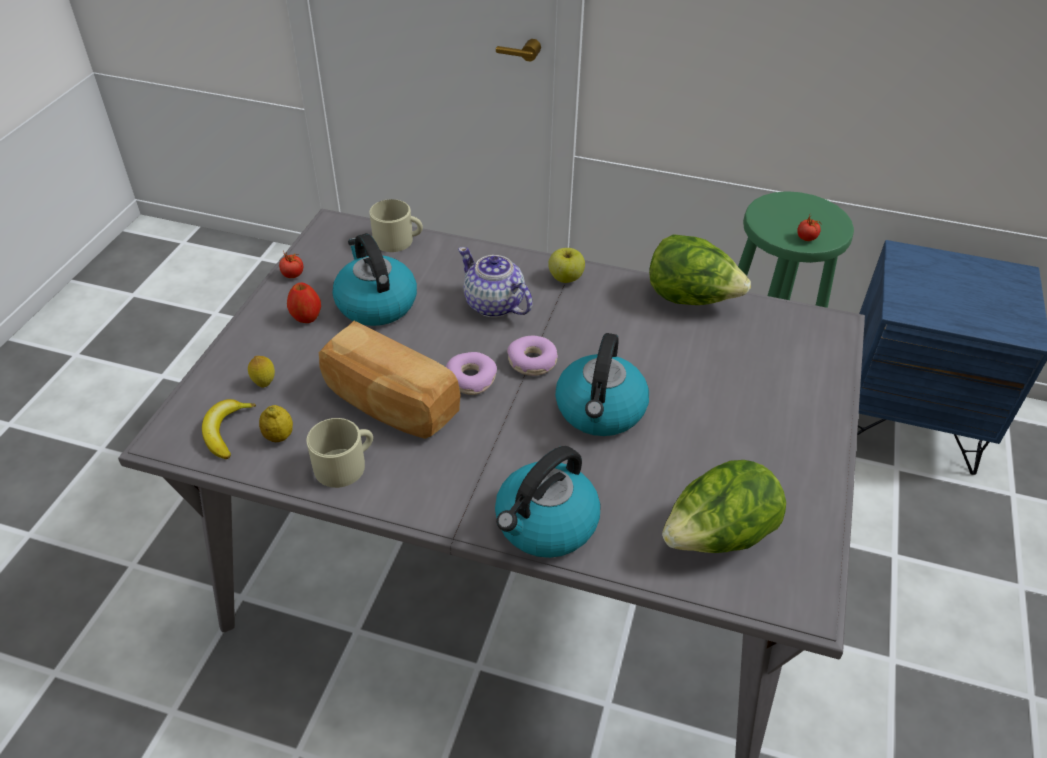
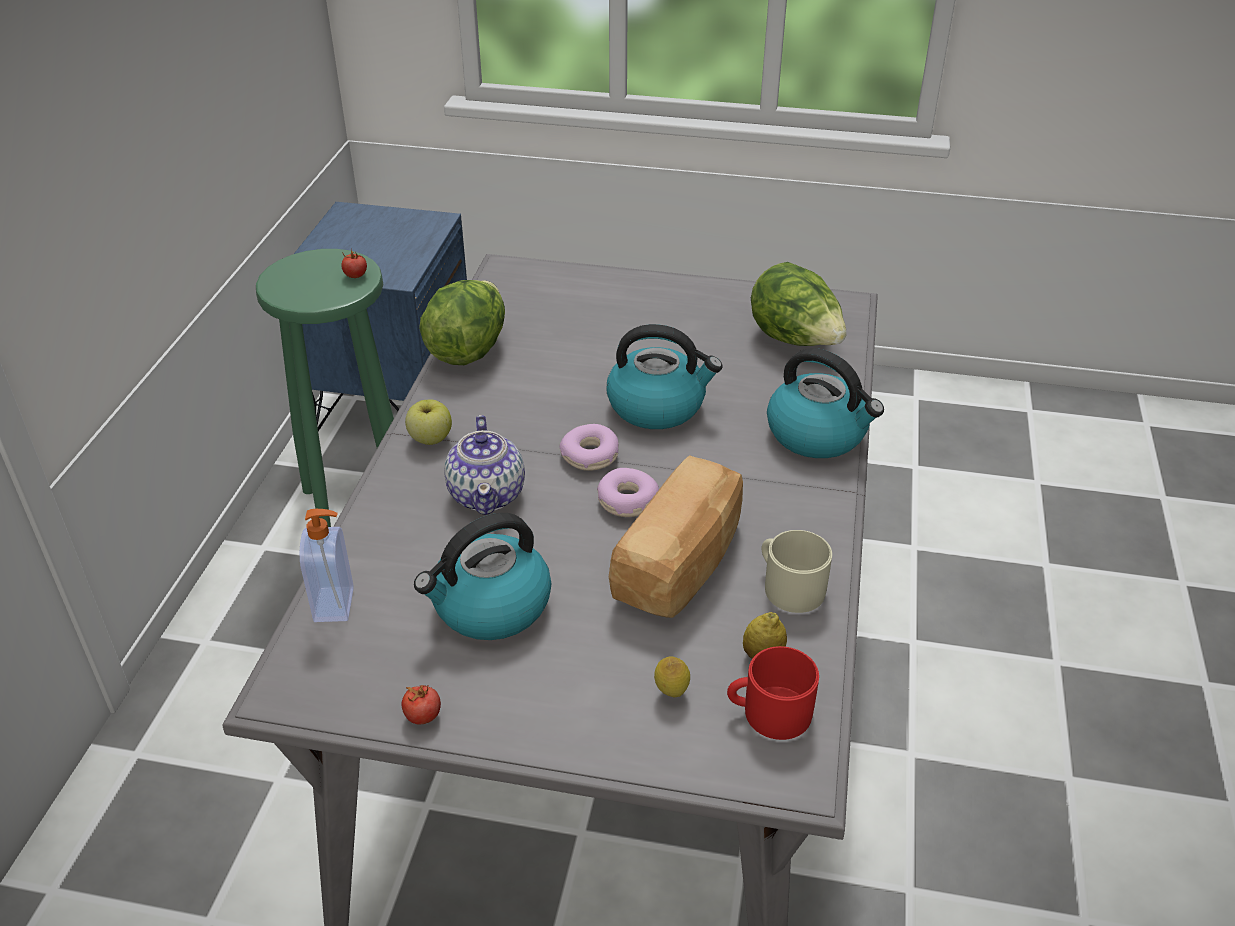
camera: 95 degrees left, 5 degrees down
(226, 431) = (768, 712): banana -> red mug
(306, 317) = (526, 677): apple -> none
(398, 240) = (336, 604): beige mug -> soap dispenser
(494, 305) = (487, 494): teapot -> teapot turned 45 degrees counterclockwise

